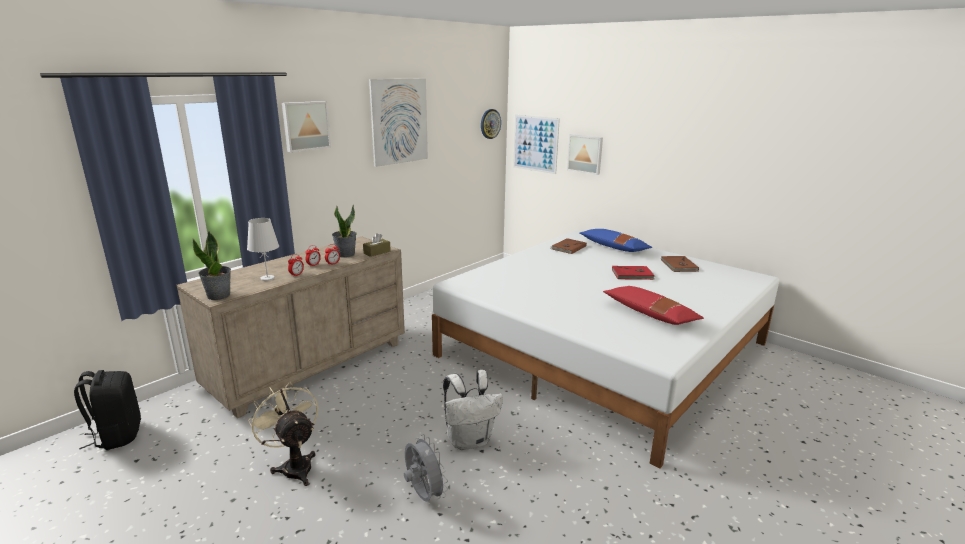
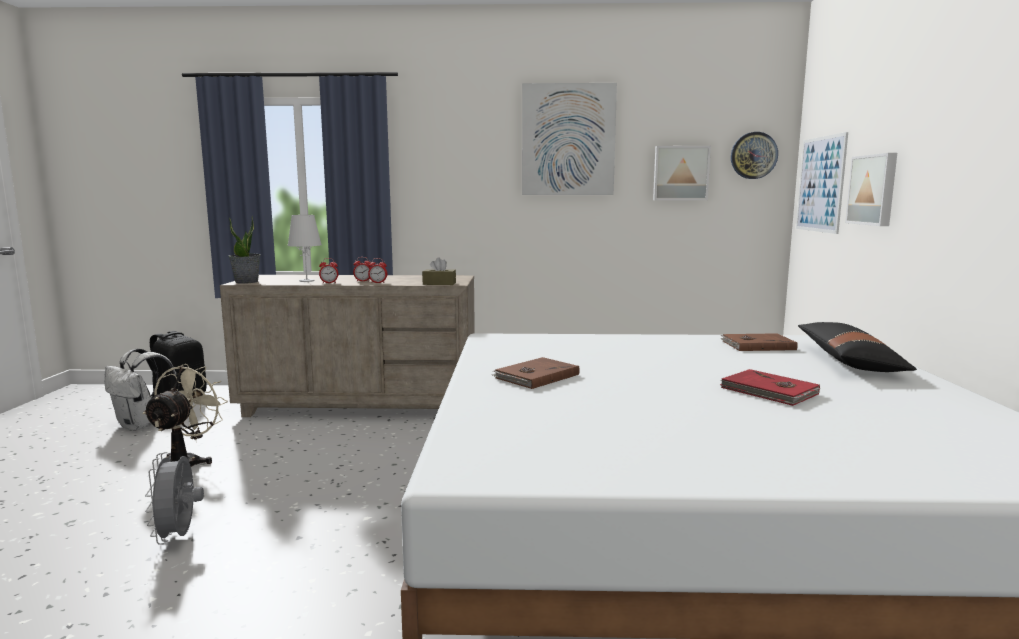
camera: 50 degrees right, 10 degrees down
(305, 125) = (429, 136): picture -> picture (680, 173)
(345, 254) = (411, 280): potted plant -> none
(423, 495) = (179, 537): grey fan -> grey fan turned 150 degrees clockwise
(470, 440) = (314, 522): white backpack -> white backpack (142, 425)
(614, 247) = (849, 361): blue pillow -> black pillow
(650, 314) = (630, 431): red pillow -> none
(678, 266) = (922, 408): brown book -> brown book (535, 376)

